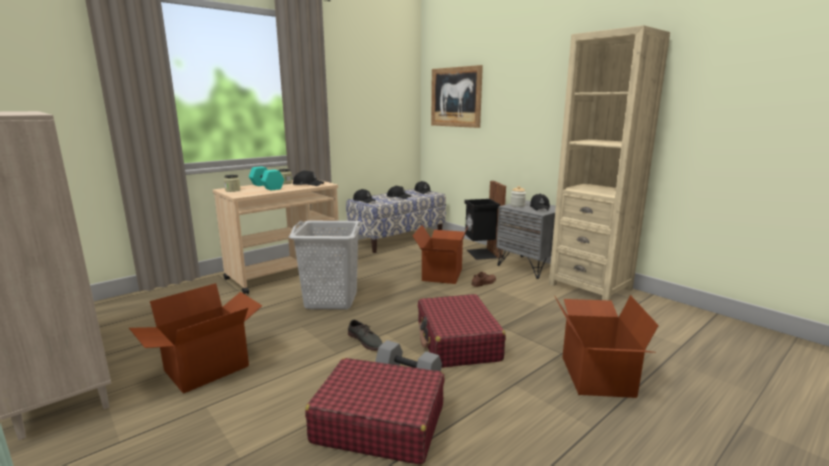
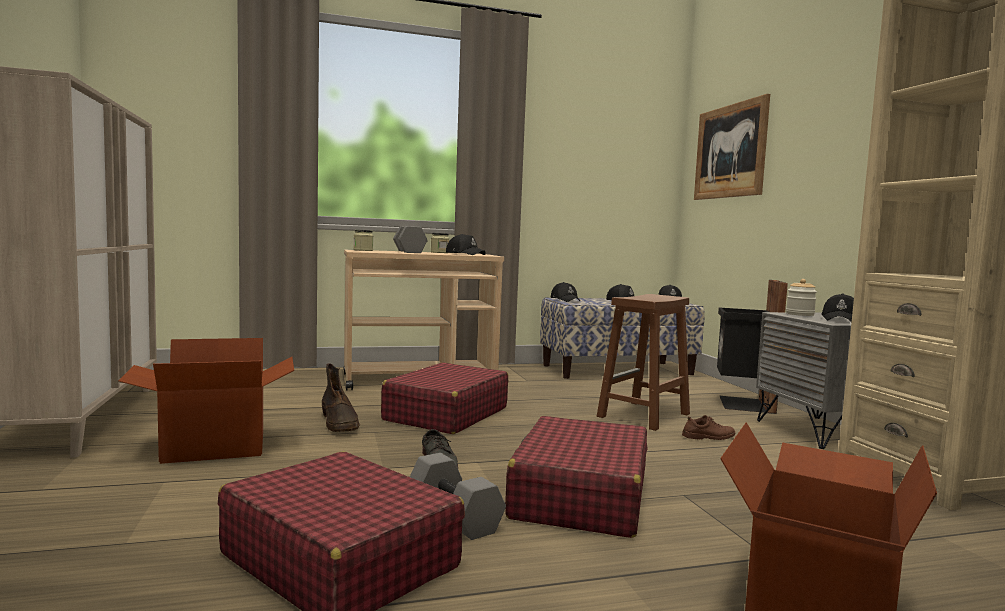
camera: 25 degrees right, 10 degrees down
(266, 187) = (408, 252): turquoise dumbbell -> grey dumbbell
(271, 325) = (340, 423): none -> brown boot
(331, 300) = (446, 414): grey laundry basket -> red suitcase
(441, 274) = (643, 415): cardboard box -> brown stool

